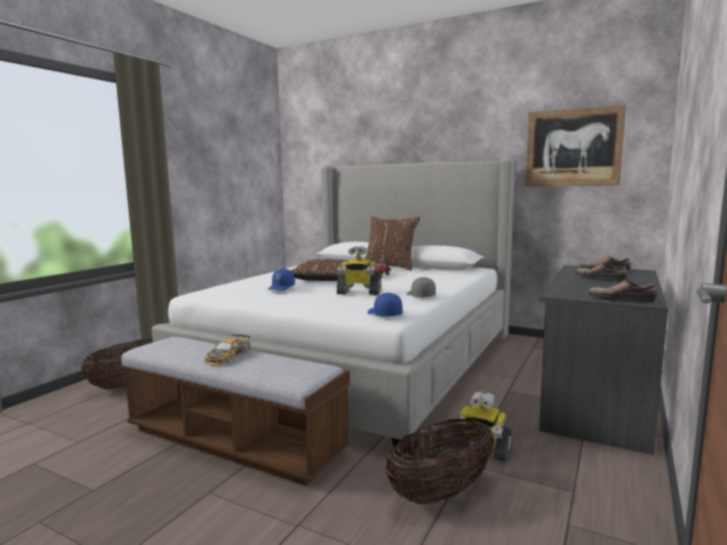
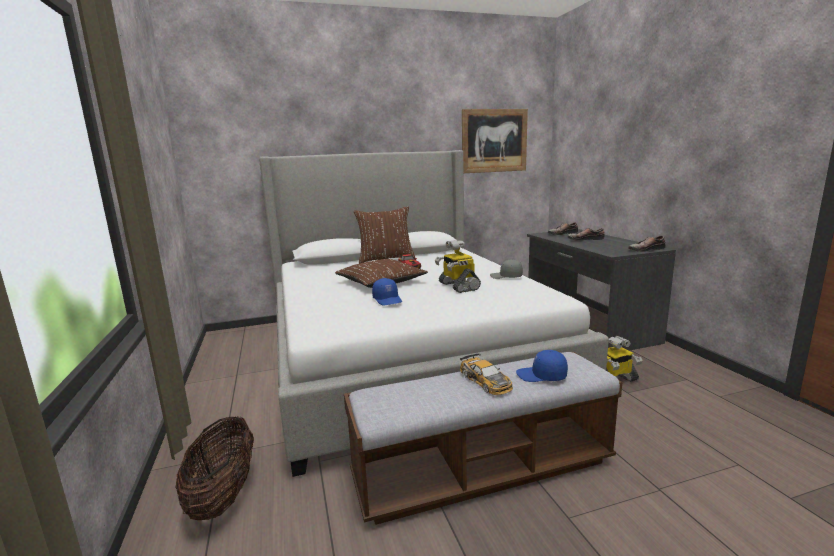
camera: 45 degrees left, 5 degrees up
(358, 292) = (458, 286): toy robot -> toy robot turned 105 degrees clockwise
(383, 314) = (545, 297): blue cap -> blue cap (541, 376)
(441, 492) = (656, 415): basket -> none

